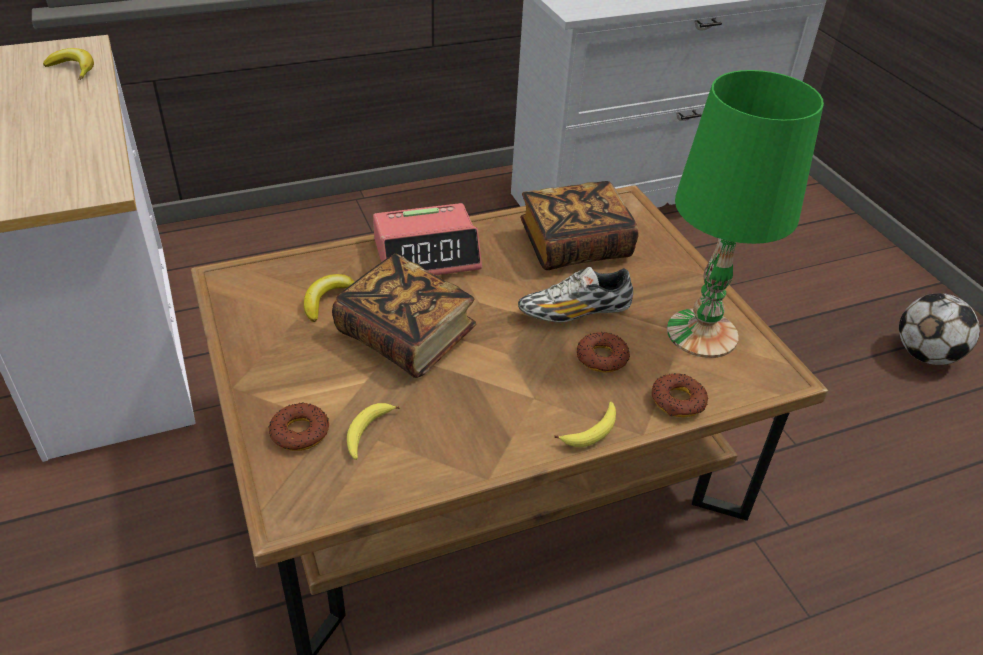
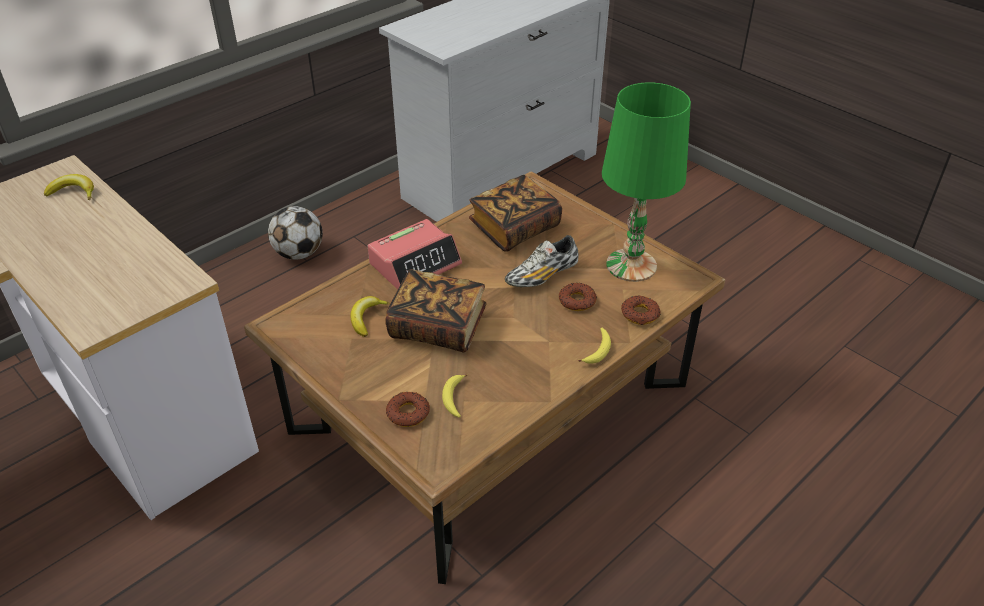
camera: 20 degrees left, 0 degrees up
(925, 355) = (748, 239): football -> football (299, 253)

